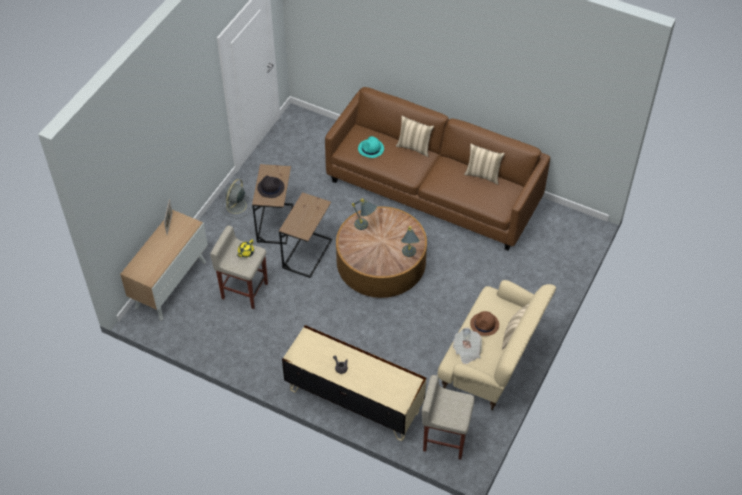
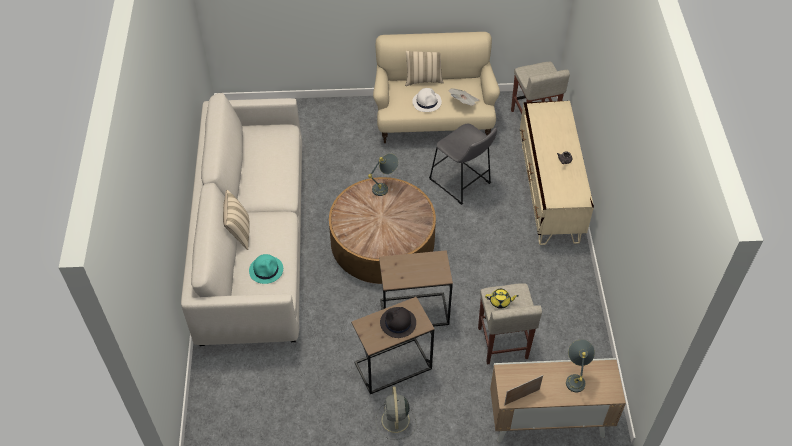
camera: 120 degrees left, 0 degrees up
(235, 206) = (395, 421): grey fan -> grey fan turned 90 degrees clockwise
(365, 227) = (373, 238): grey table lamp -> grey table lamp (575, 377)
(405, 343) = (462, 183): none -> grey stool
(434, 190) = (253, 243): brown sofa -> white sofa
(483, 175) = (247, 160): beige pillow -> none
(484, 324) = (427, 102): brown hat -> white hat

